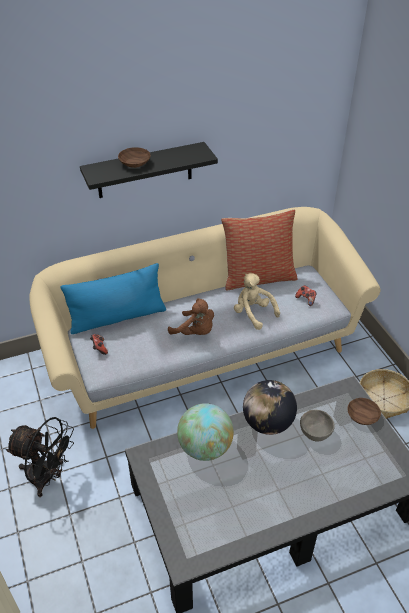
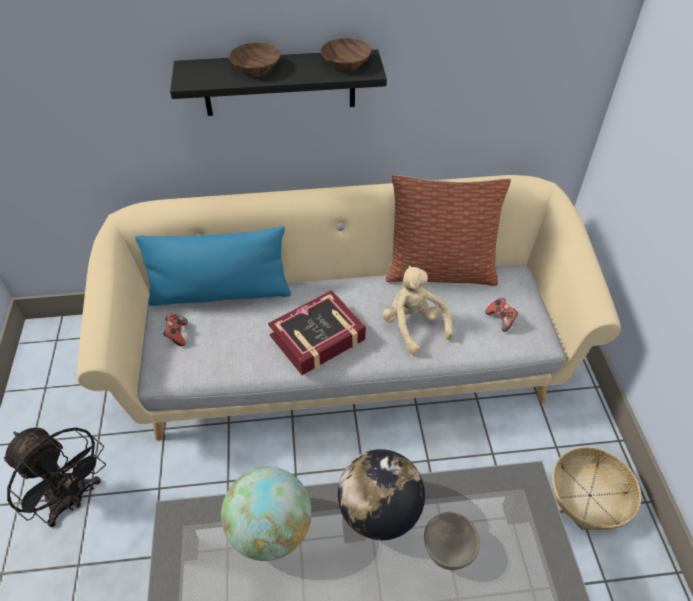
camera: 15 degrees right, 5 degrees up
(195, 332) = (318, 338): brown plush toy -> book
(363, 416) = (536, 538): brown bowl -> brown bowl (346, 63)

